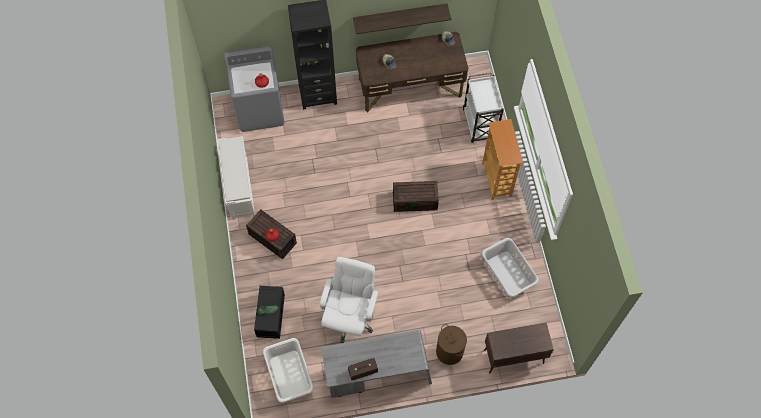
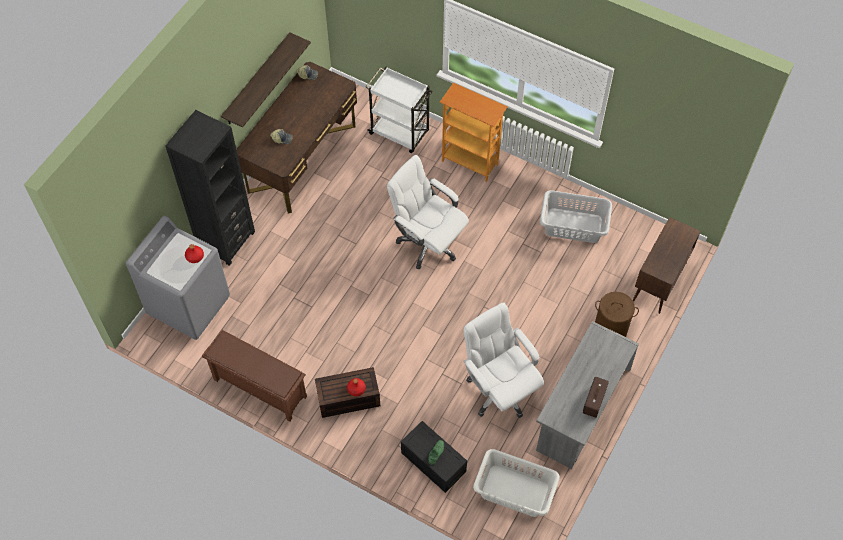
camera: 50 degrees left, 5 degrees down
(239, 187) = (259, 388): white shoe rack -> brown shoe rack
(415, 200) = (427, 242): brown storage box -> white office chair

